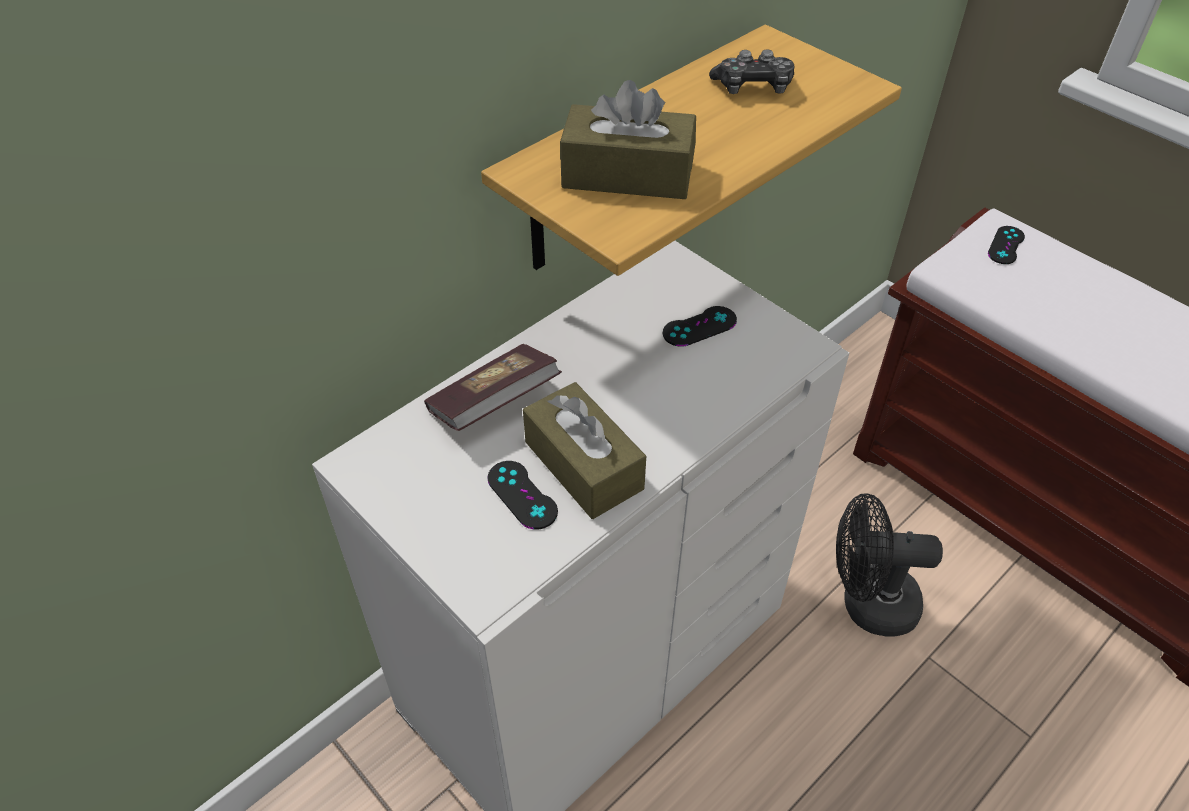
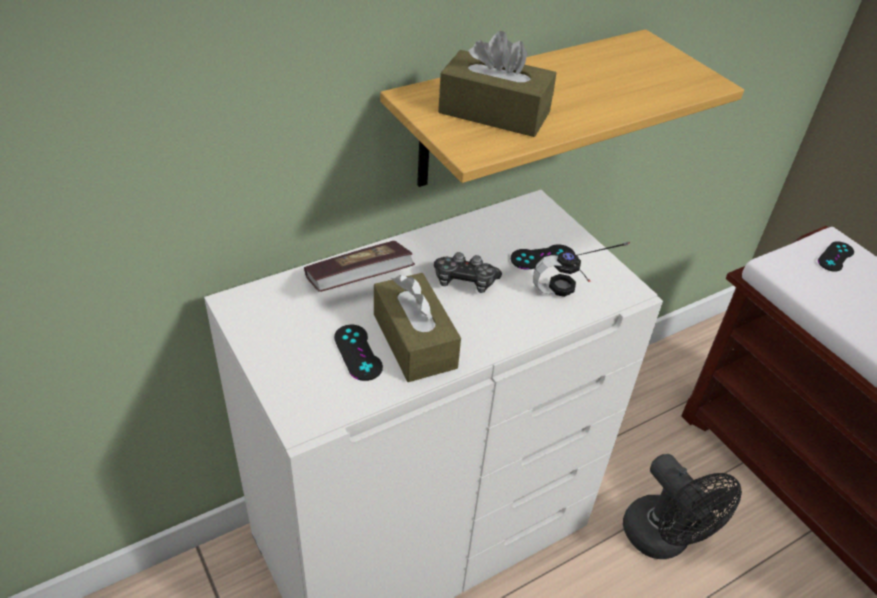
camera: 10 degrees right, 5 degrees down
(753, 87) = (619, 70): game controller -> game controller (464, 281)
(756, 366) = (580, 295): none -> headphones
(867, 603) = (663, 540): black fan -> black fan turned 135 degrees counterclockwise

